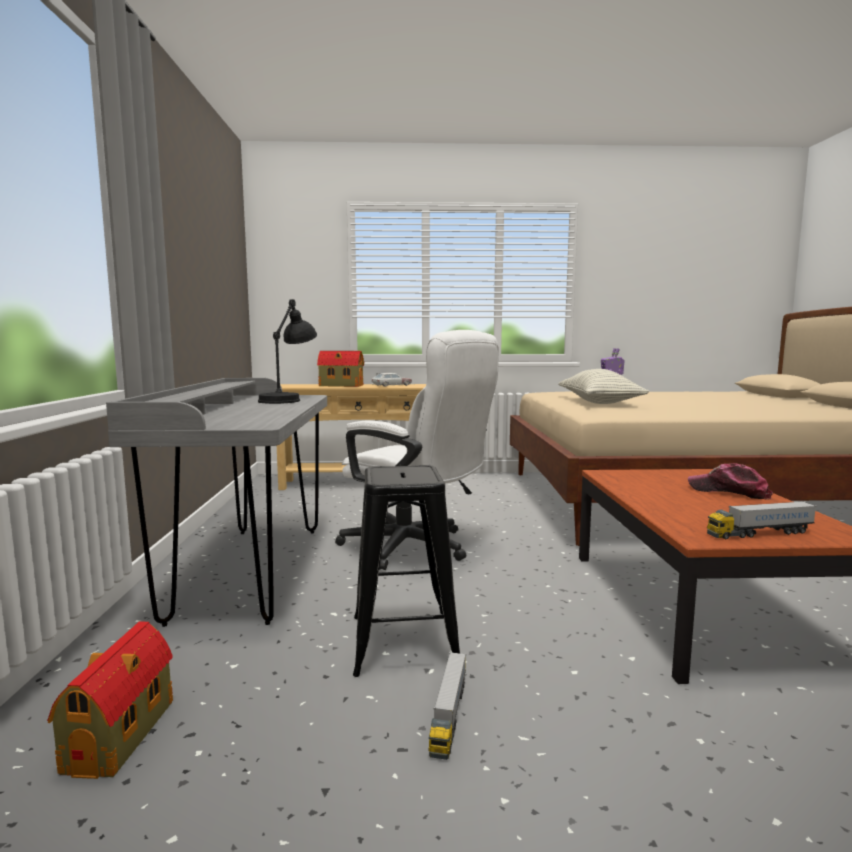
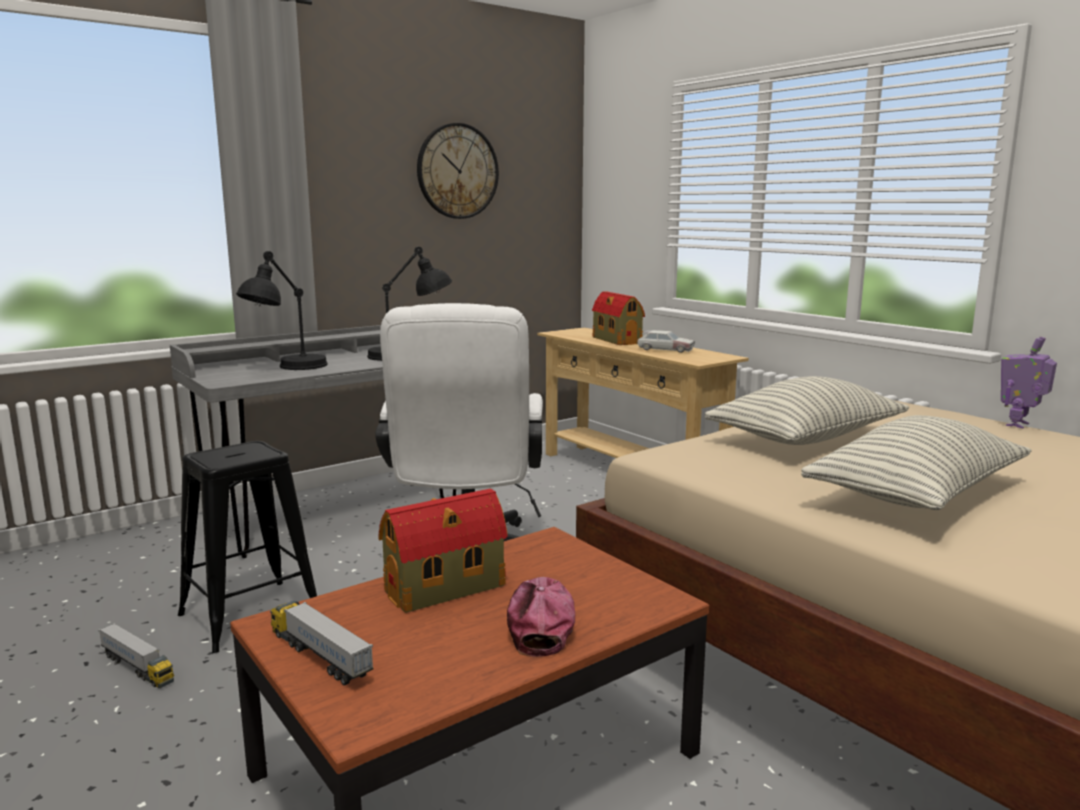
camera: 55 degrees right, 5 degrees up
(122, 733) = (78, 573): toy house -> toy house (447, 588)
(206, 244) = (457, 171): none -> wall clock
(254, 414) = (287, 369): none -> black table lamp
(448, 715) = (137, 668): toy truck -> toy truck turned 120 degrees counterclockwise
(700, 406) = (916, 495): none -> pillow

